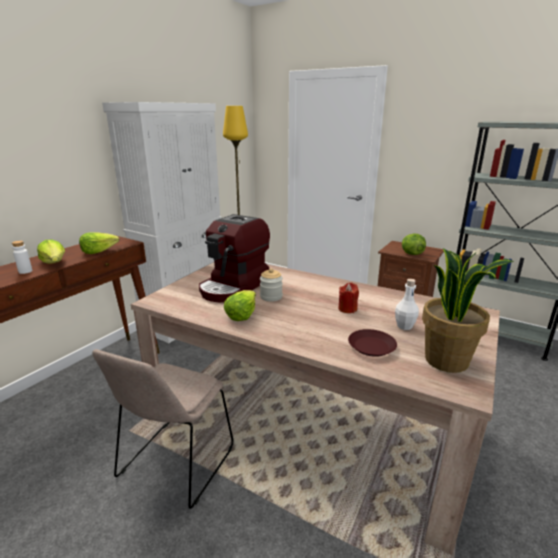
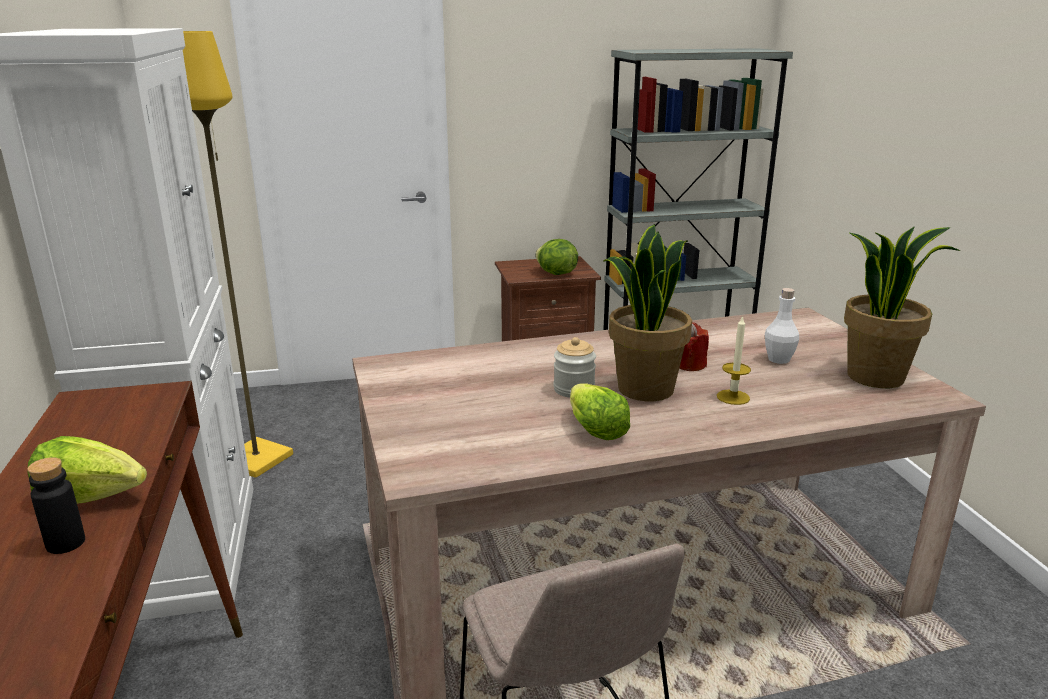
camera: 45 degrees left, 0 degrees up
(25, 271) = (65, 543): white bottle -> black bottle
(99, 251) = (139, 432): lettuce -> none
(234, 286) = (490, 397): coffee machine -> none
(300, 309) = (644, 388): none -> potted plant
(332, 331) = (733, 397): none -> candle
(372, 347) = (801, 395): brown plate -> none

